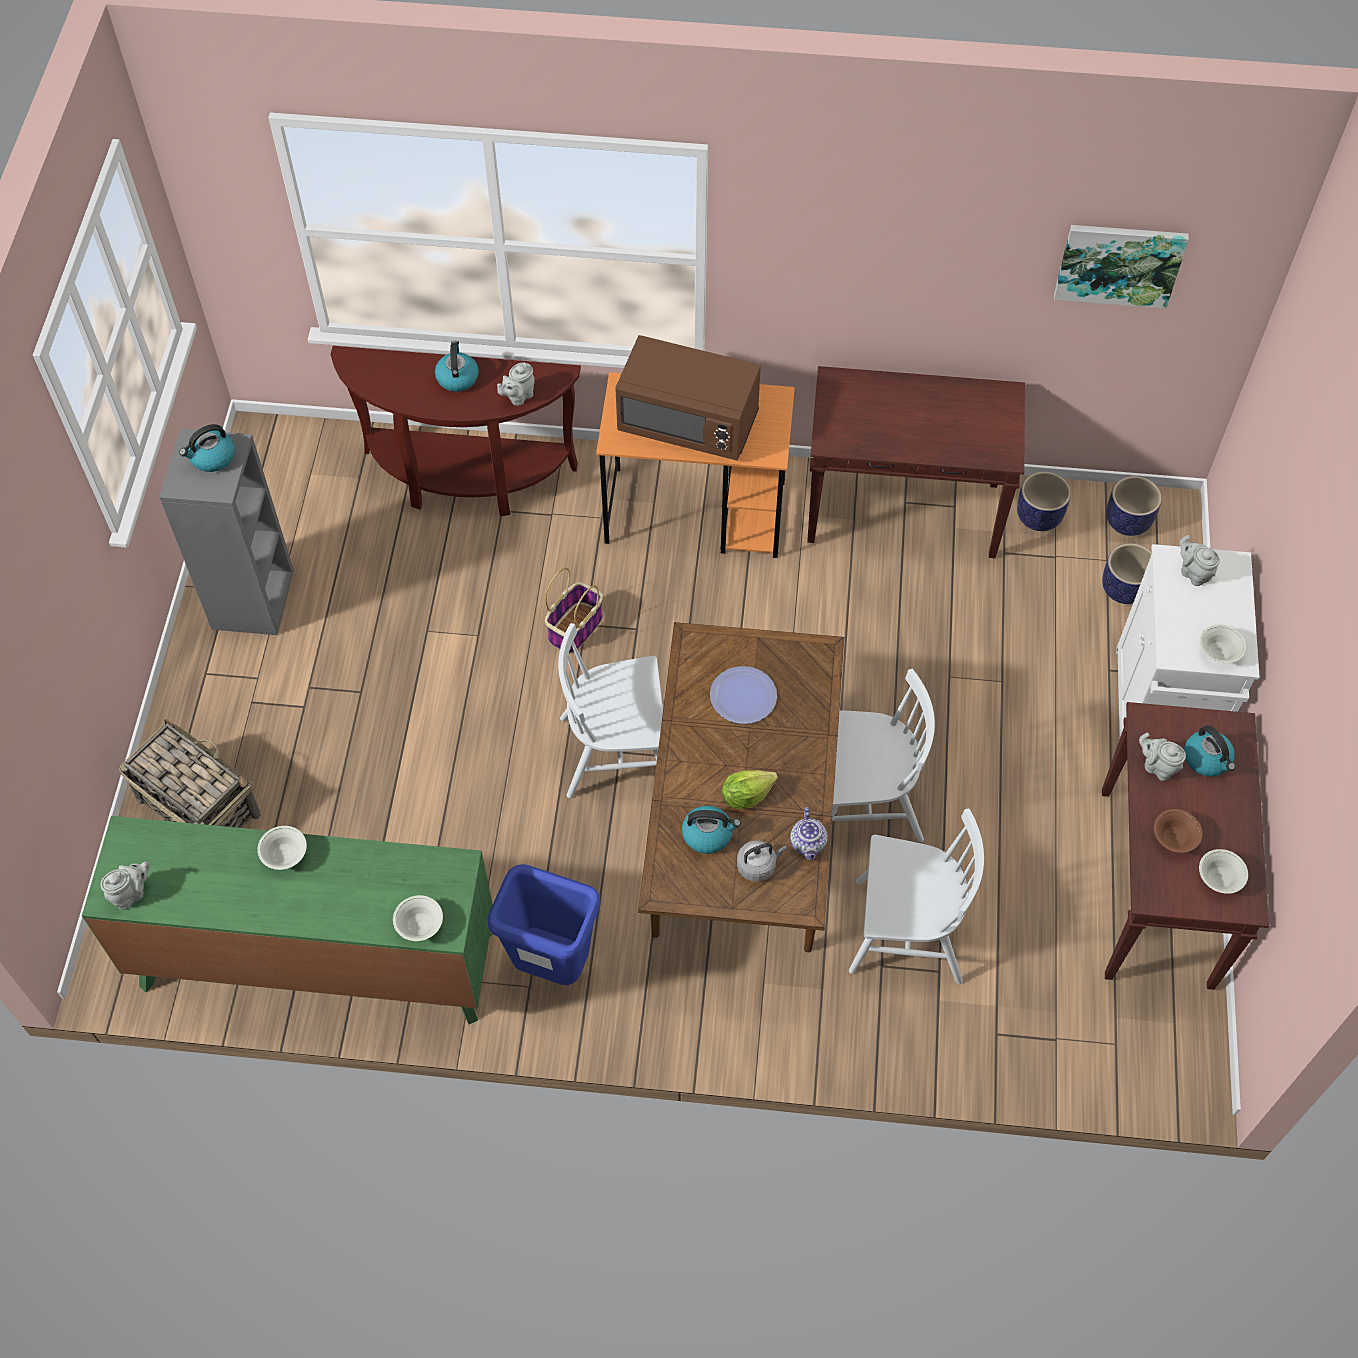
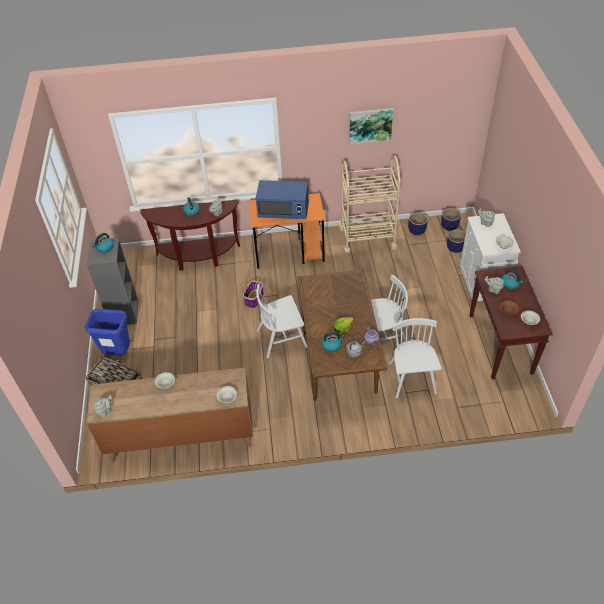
camera: 10 degrees left, 10 degrees down
(315, 960) = (180, 437): green dresser -> brown dresser
(553, 966) = (277, 419): blue trash can -> blue trash can (118, 353)
(689, 423) = (283, 211): brown microwave -> blue microwave
(743, 696) = (331, 296): plate -> none
(904, 512) = (367, 238): brown console table -> beige cart
(907, 932) = (412, 378): white chair -> white chair turned 90 degrees counterclockwise
(1119, 263) = (431, 120): picture -> picture (370, 125)

